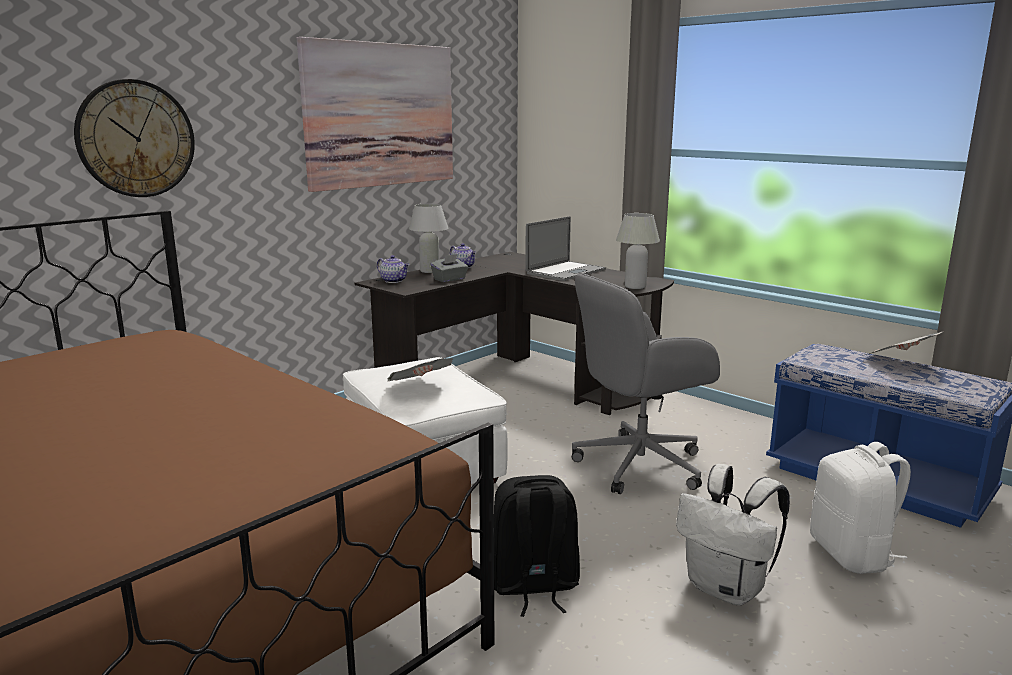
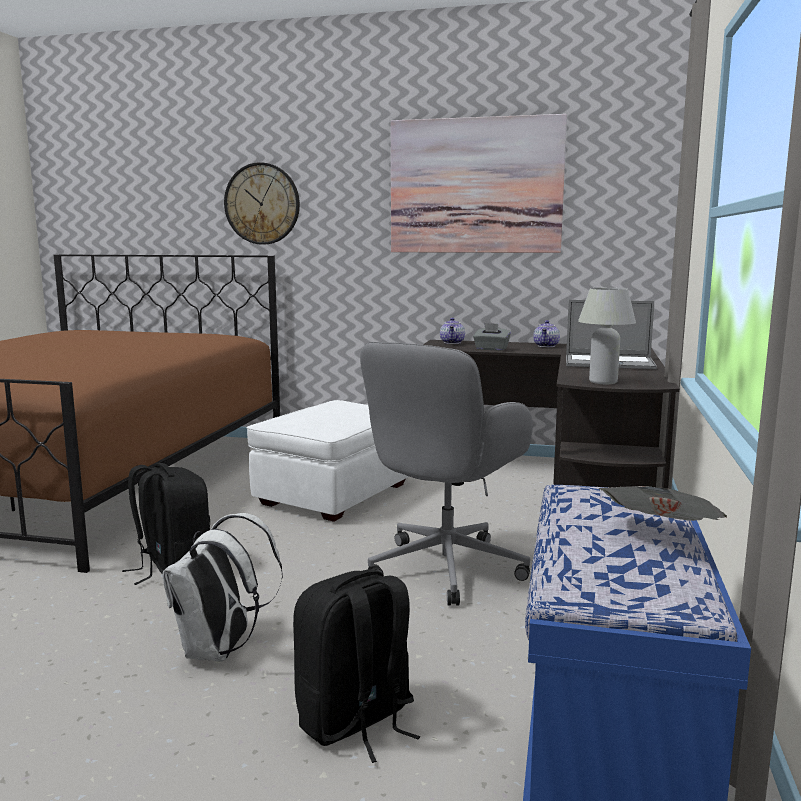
camera: 60 degrees right, 5 degrees down
(420, 387) = (316, 414): newspaper -> none
(429, 271) = (508, 343): white table lamp -> none
(640, 465) = (446, 568): grey office chair -> grey office chair turned 90 degrees counterclockwise
(852, 554) = (356, 722): white backpack -> black backpack

